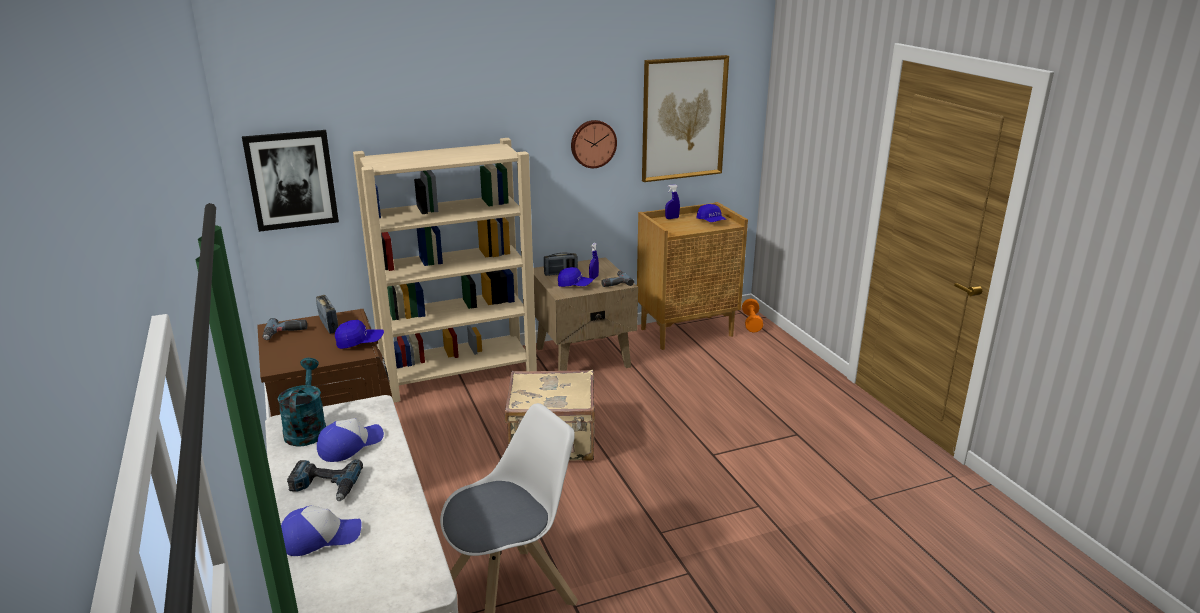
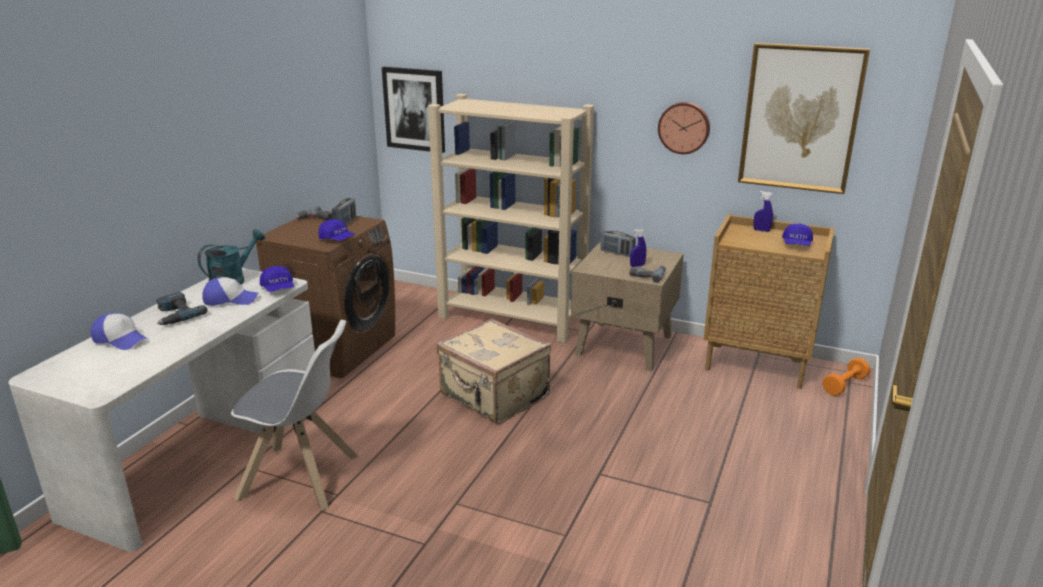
camera: 45 degrees right, 0 degrees up
(575, 285) = (610, 266): blue cap -> blue cap (278, 289)

